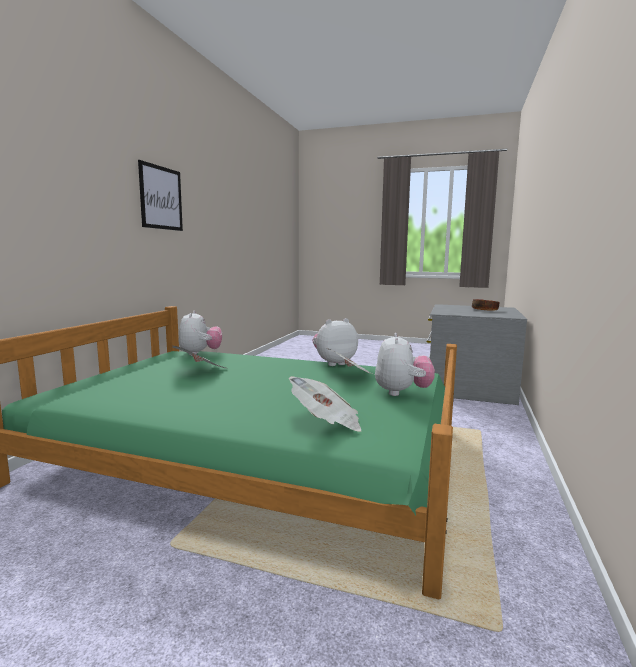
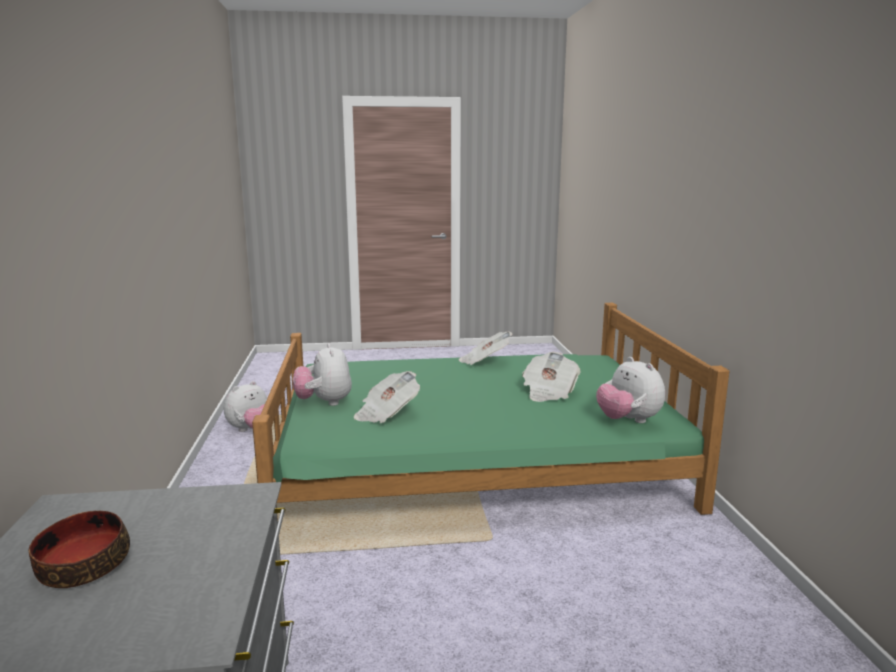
camera: 155 degrees right, 5 degrees up
(161, 198) = (767, 188): picture -> none
(326, 422) = (372, 370): newspaper -> newspaper (484, 361)
(333, 363) = (430, 437): plush toy -> plush toy (251, 430)

